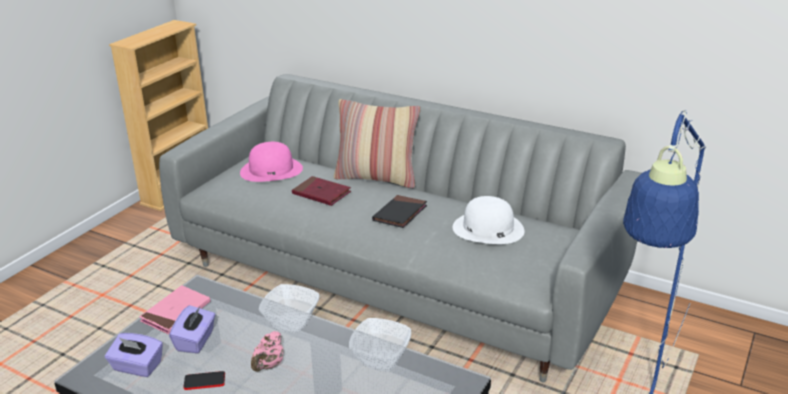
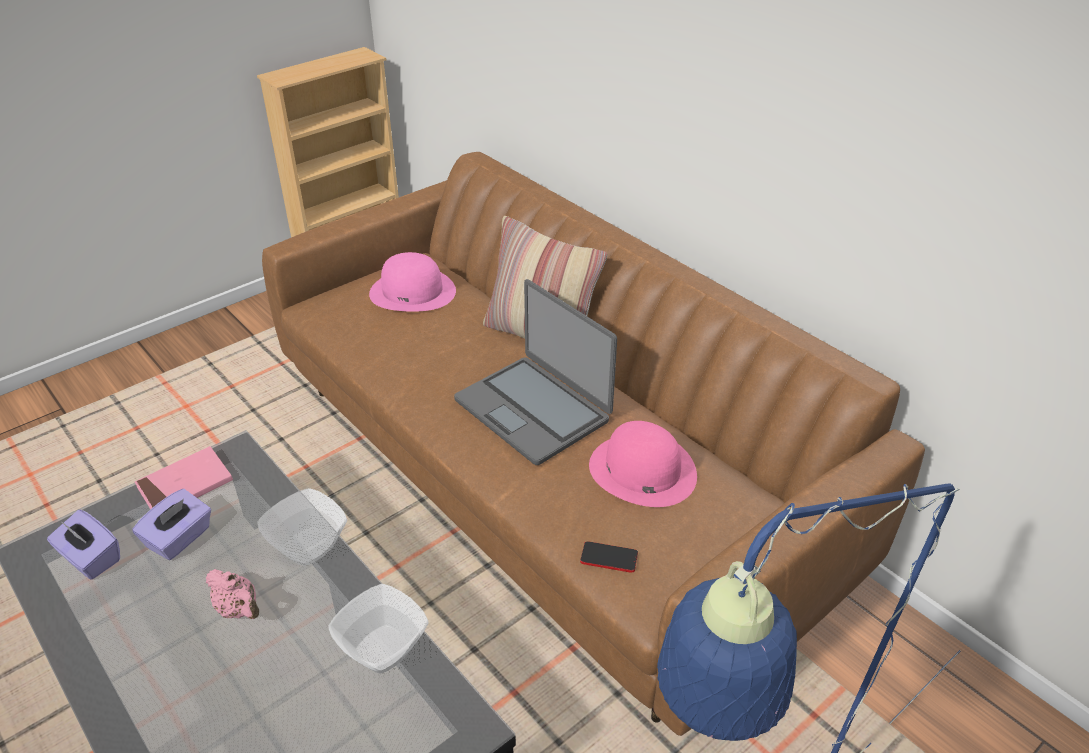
camera: 20 degrees right, 10 degrees up
(204, 381) = (150, 609): phone -> phone (609, 558)
(269, 365) = (239, 609): pink teapot -> pink teapot turned 90 degrees counterclockwise
(321, 193) = (451, 347): red book -> none
(396, 277) = (546, 477): grey sofa -> brown sofa
(400, 214) = (533, 409): black book -> laptop
(487, 228) = (642, 470): white hat -> pink hat

